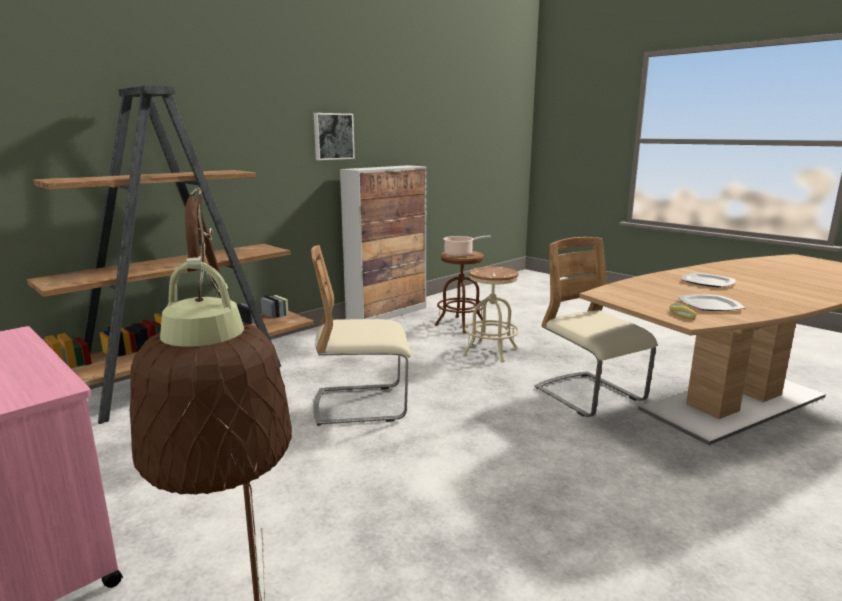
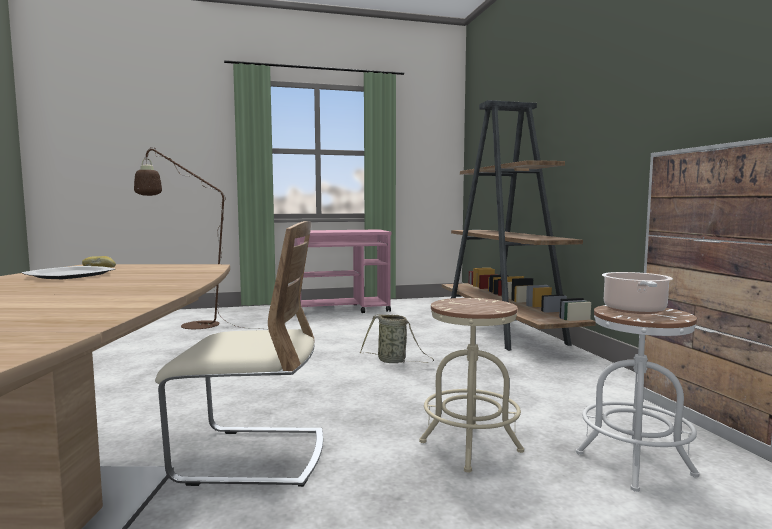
camera: 120 degrees right, 10 degrees down
(333, 136) = (693, 105): picture -> none
(361, 405) = (394, 361): beige chair -> basket
(460, 324) = (634, 464): brown stool -> white stool
(708, 282) = (81, 293): plate -> none

